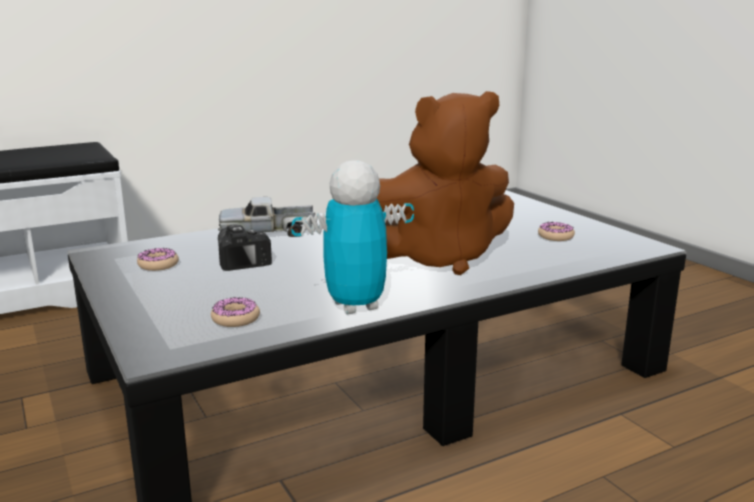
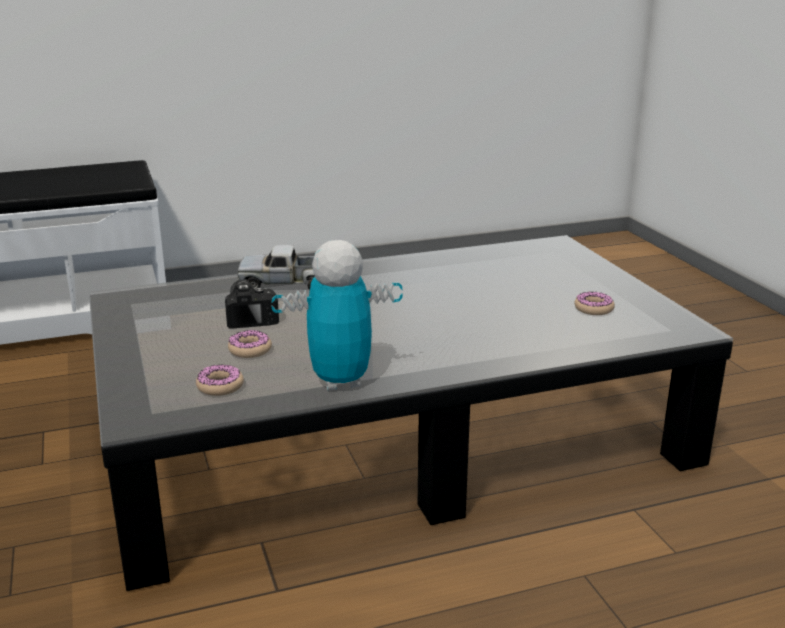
camera: 10 degrees right, 5 degrees up
(158, 265) = (168, 316): donut -> donut (250, 350)
(438, 258) = (451, 328): brown plush toy -> none

